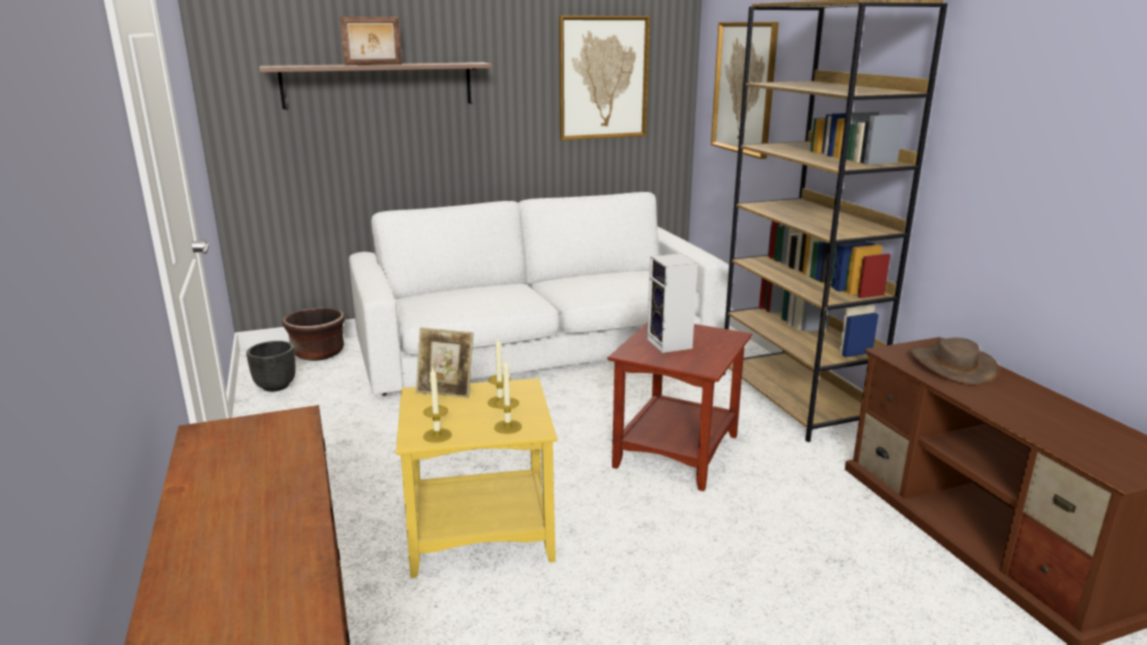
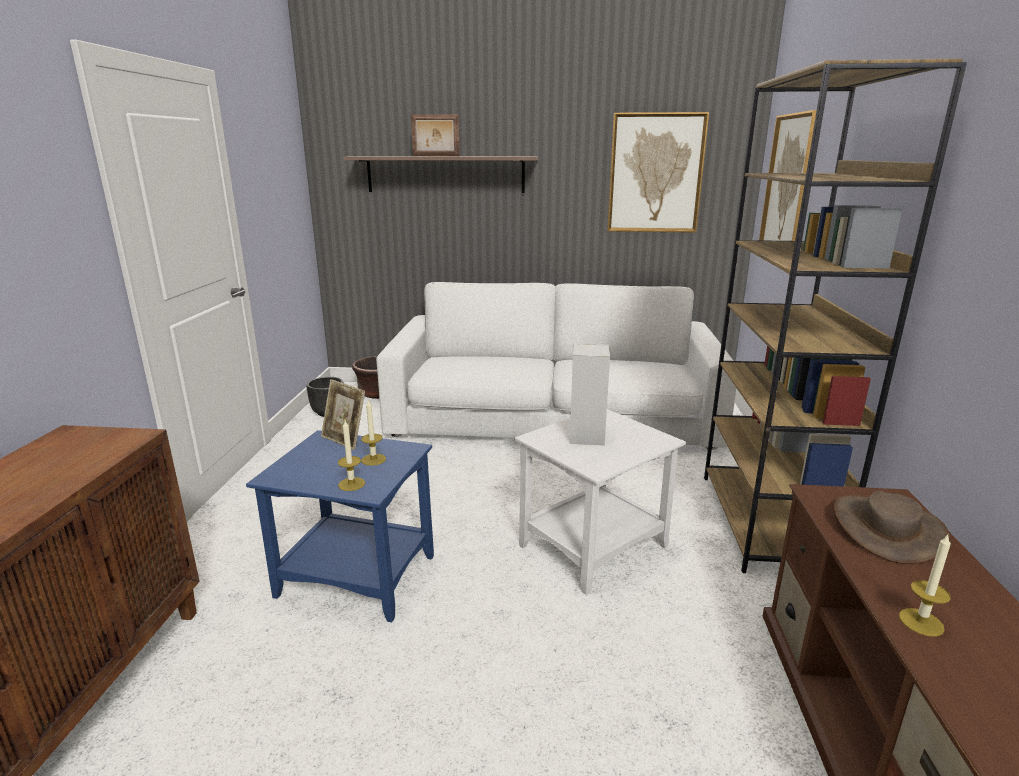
camera: 25 degrees right, 0 degrees up
(437, 435) = (290, 478): candle -> candle (921, 622)
(480, 533) = (358, 574): yellow side table -> blue side table
(678, 452) = (594, 547): brown side table -> white side table

